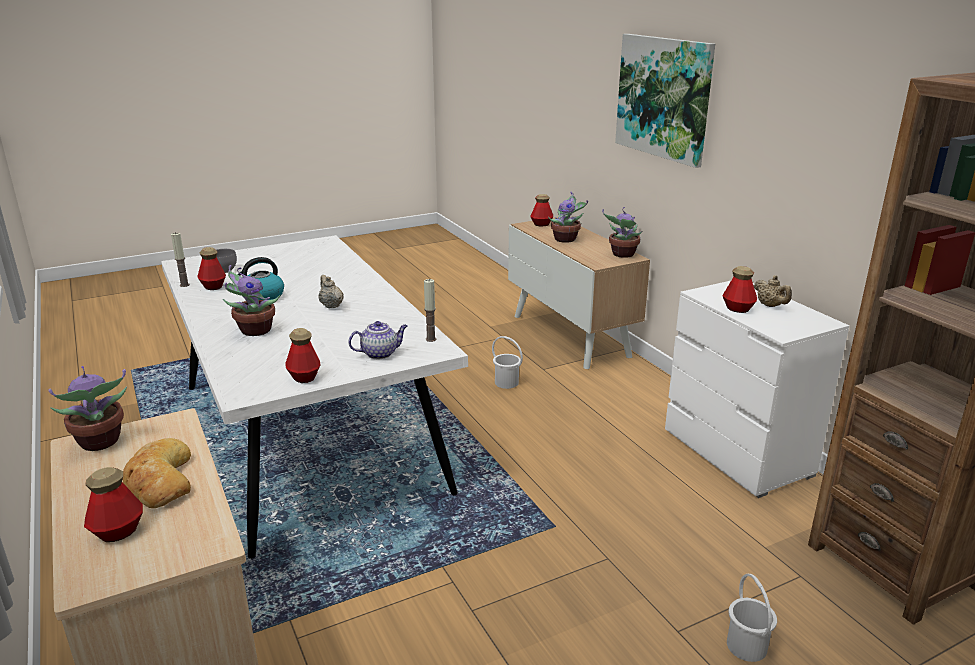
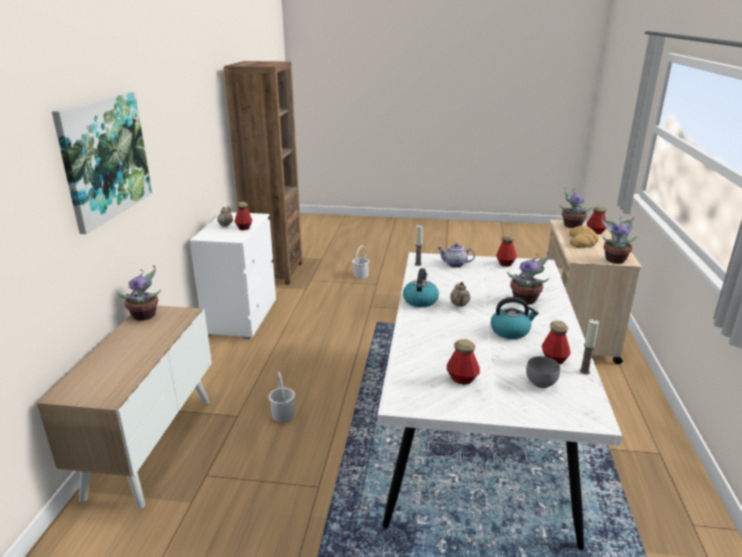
camera: 145 degrees left, 0 degrees up
(379, 299) = (420, 300): none -> kettle
(541, 224) = (93, 392): bottle -> bottle (462, 379)
(566, 239) = (135, 353): potted plant -> potted plant (571, 225)

